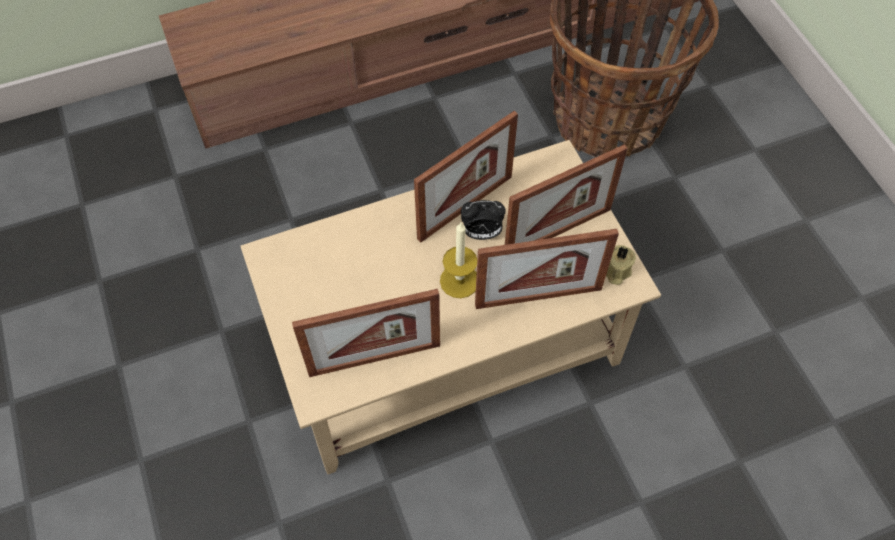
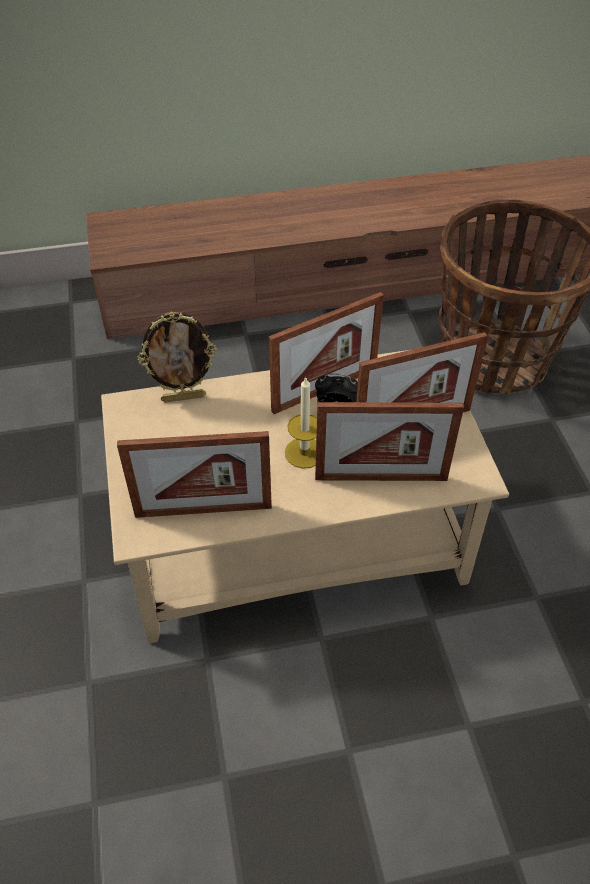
camera: 10 degrees right, 10 degrees down
(326, 236) = (183, 397): none -> picture frame
(616, 271) = (465, 466): beige candle -> none

